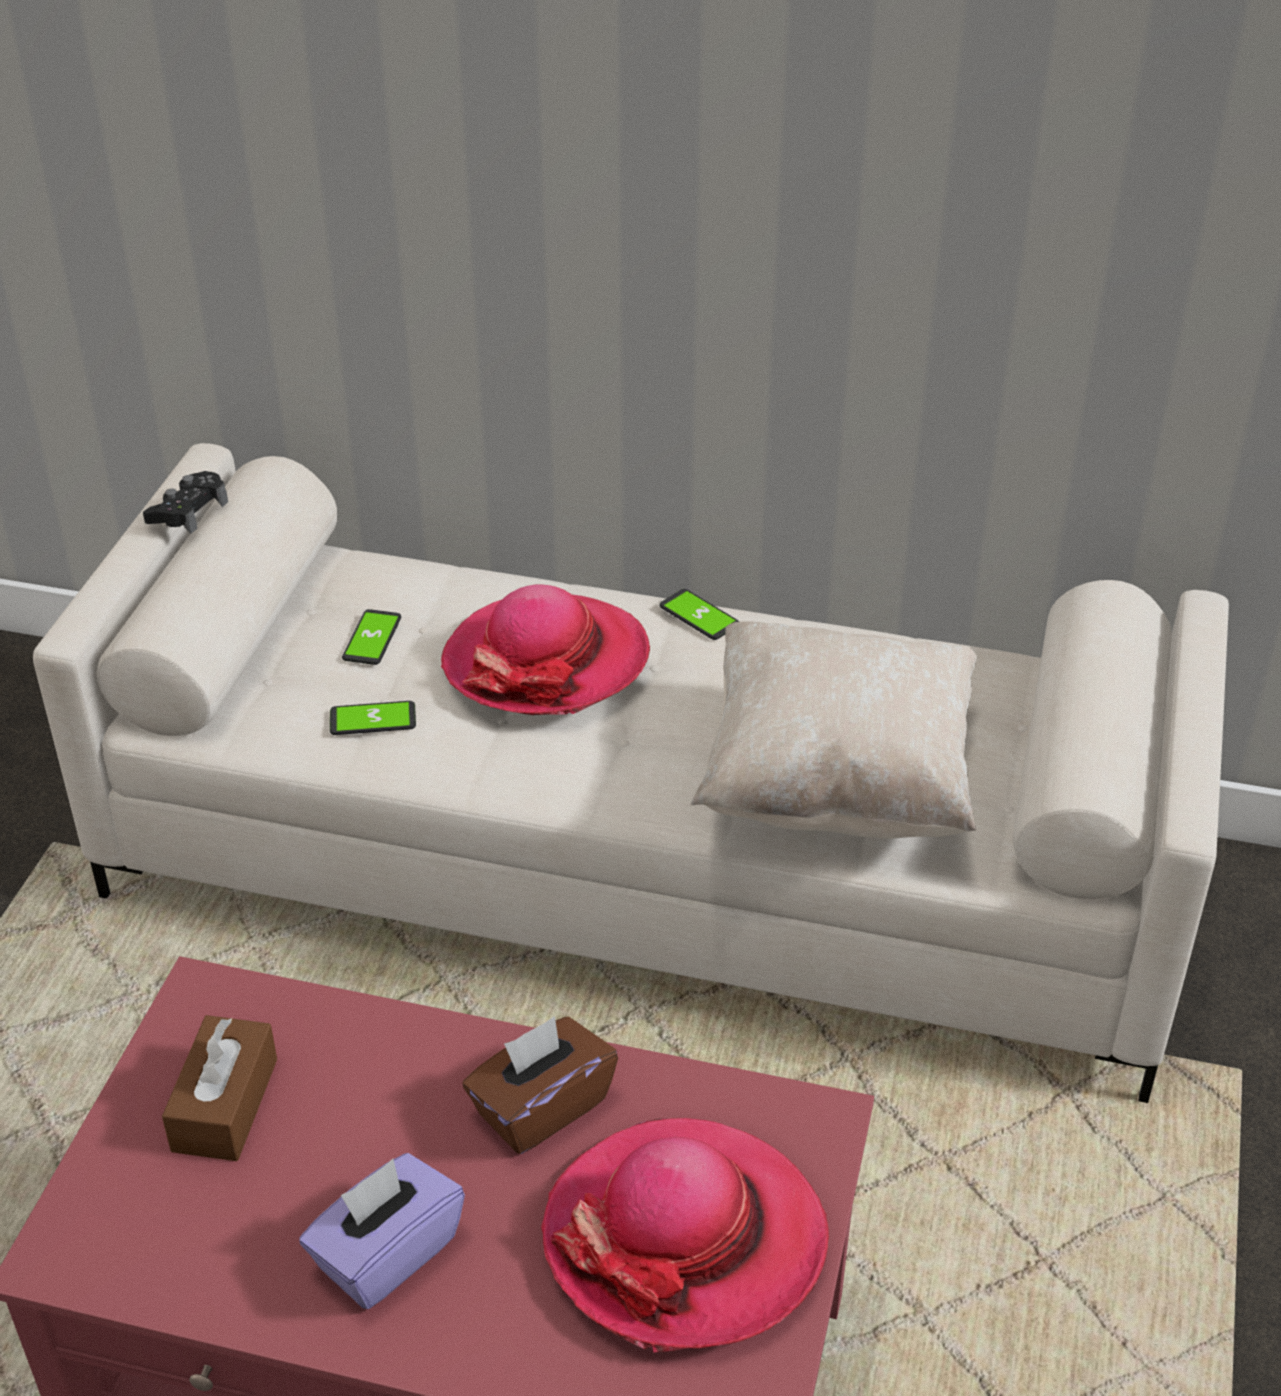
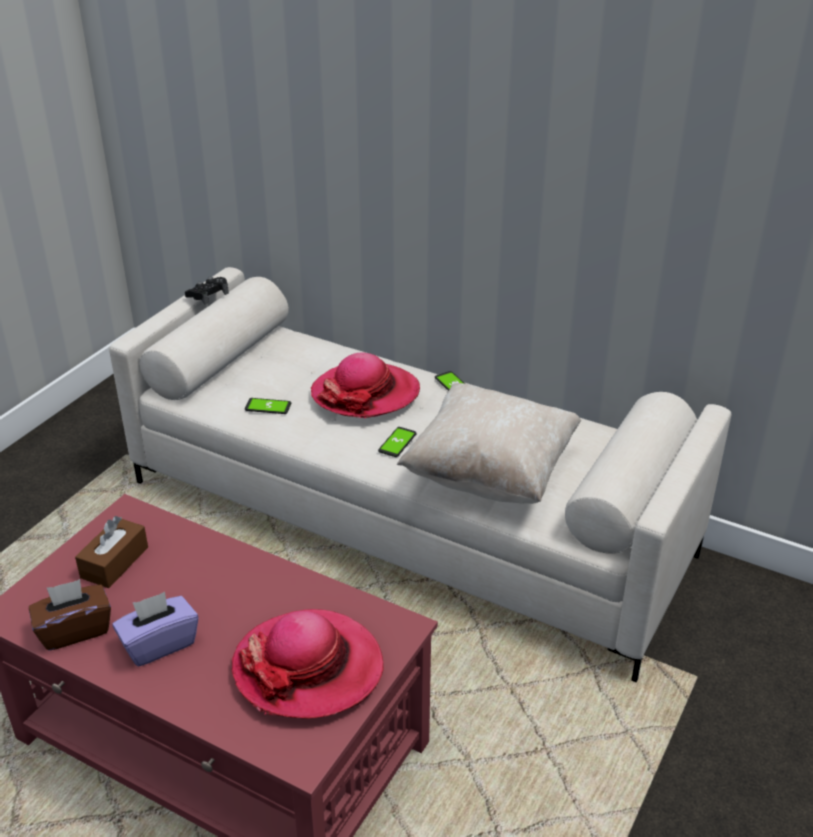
camera: 15 degrees right, 5 degrees down
(372, 638) = (284, 371): phone -> phone (397, 443)
(541, 1107) = (265, 593): brown tissue box -> brown tissue box (75, 630)

